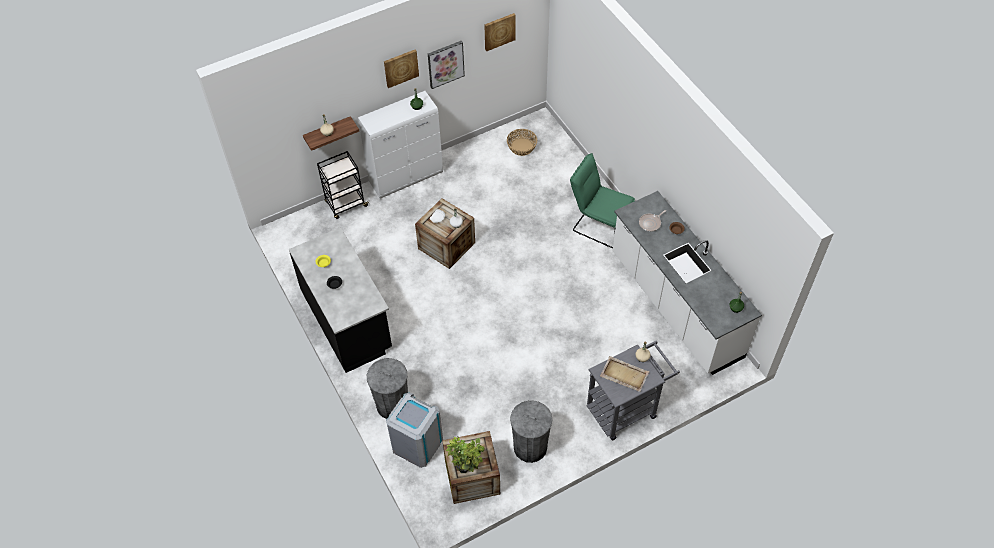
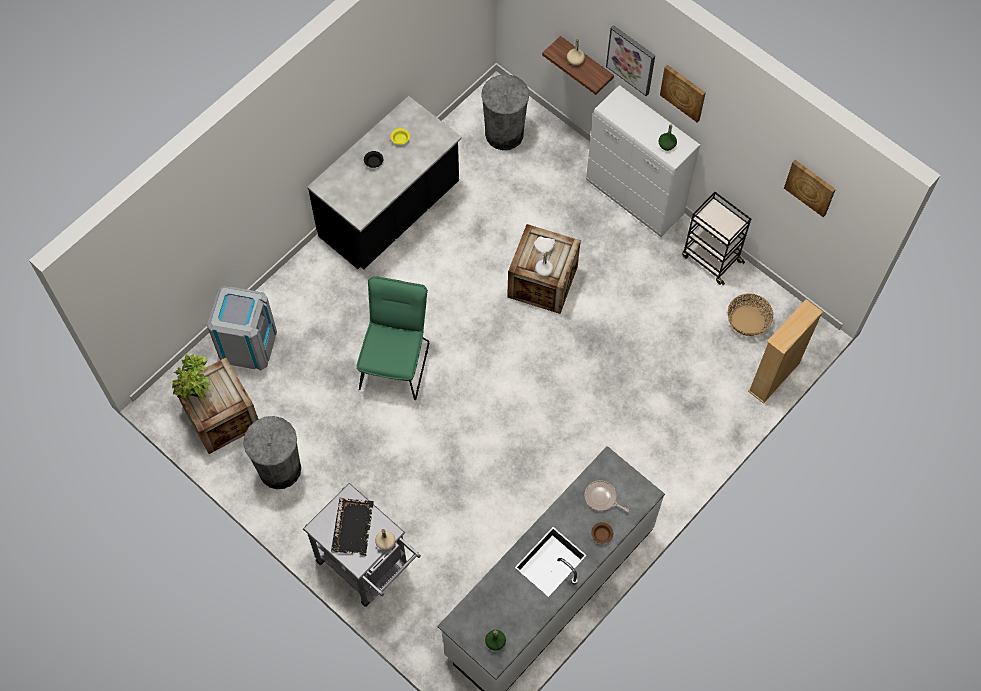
camera: 70 degrees right, 10 degrees up
(346, 204) = (563, 146): black cart -> black cart (710, 258)
(392, 405) = (291, 300): grey trash can -> grey trash can (504, 134)
(445, 64) = (734, 146): picture -> picture (631, 59)
(566, 146) = (774, 377): none -> beige bookcase
(598, 224) = (651, 457): green chair -> green chair (396, 360)
(624, 374) = (353, 526): beige tray -> black tray

